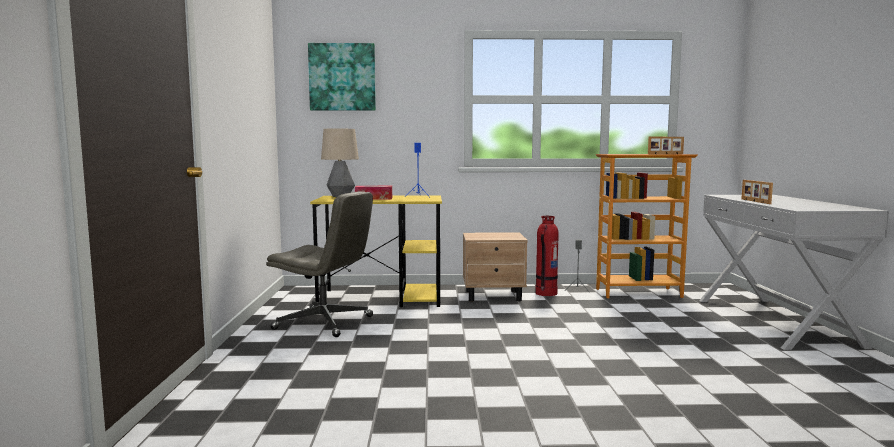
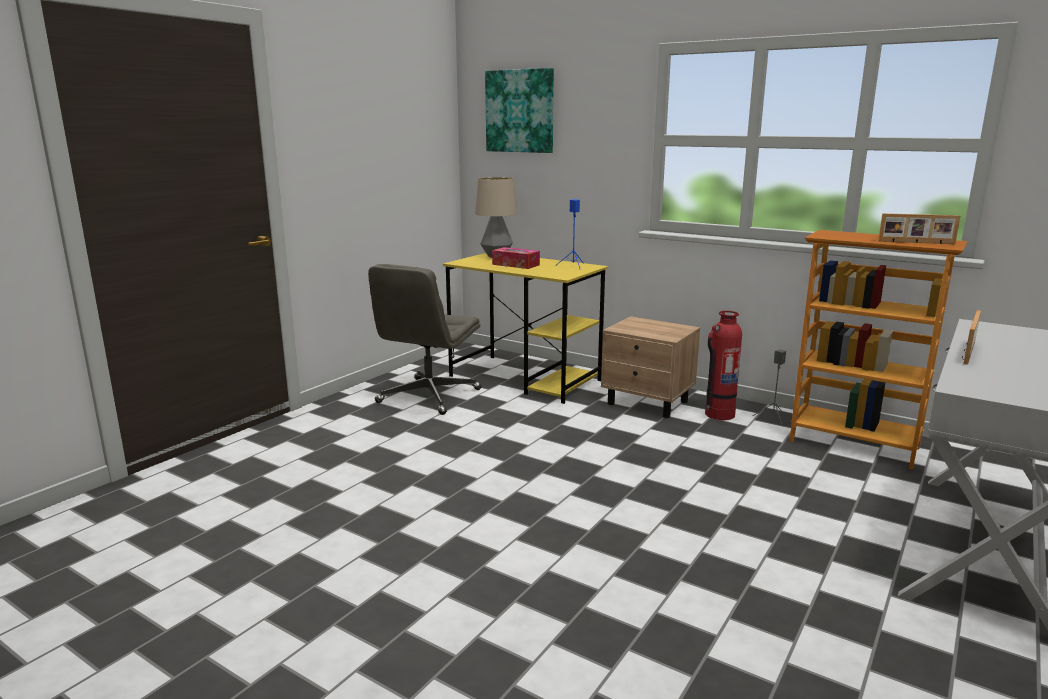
camera: 35 degrees right, 10 degrees up
(325, 323) = (429, 396): grey office chair -> grey office chair turned 60 degrees clockwise

